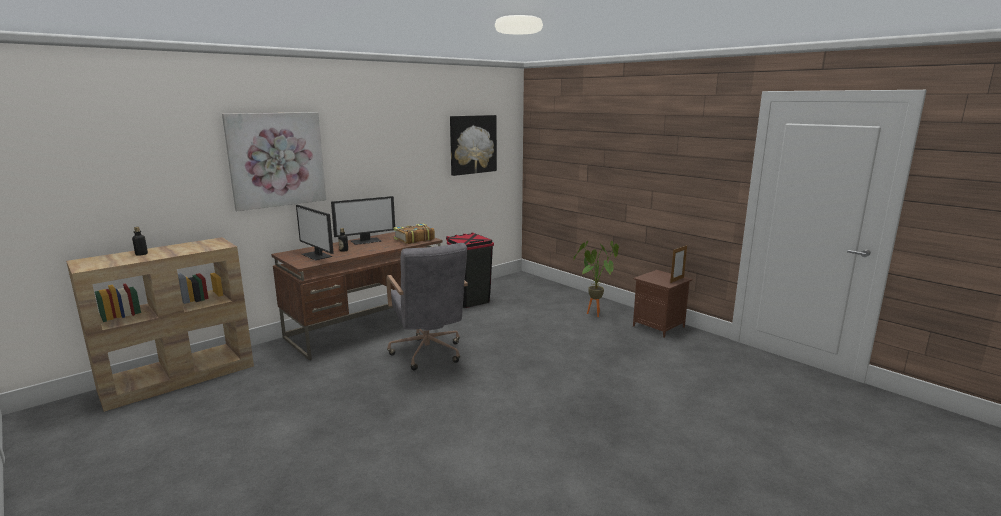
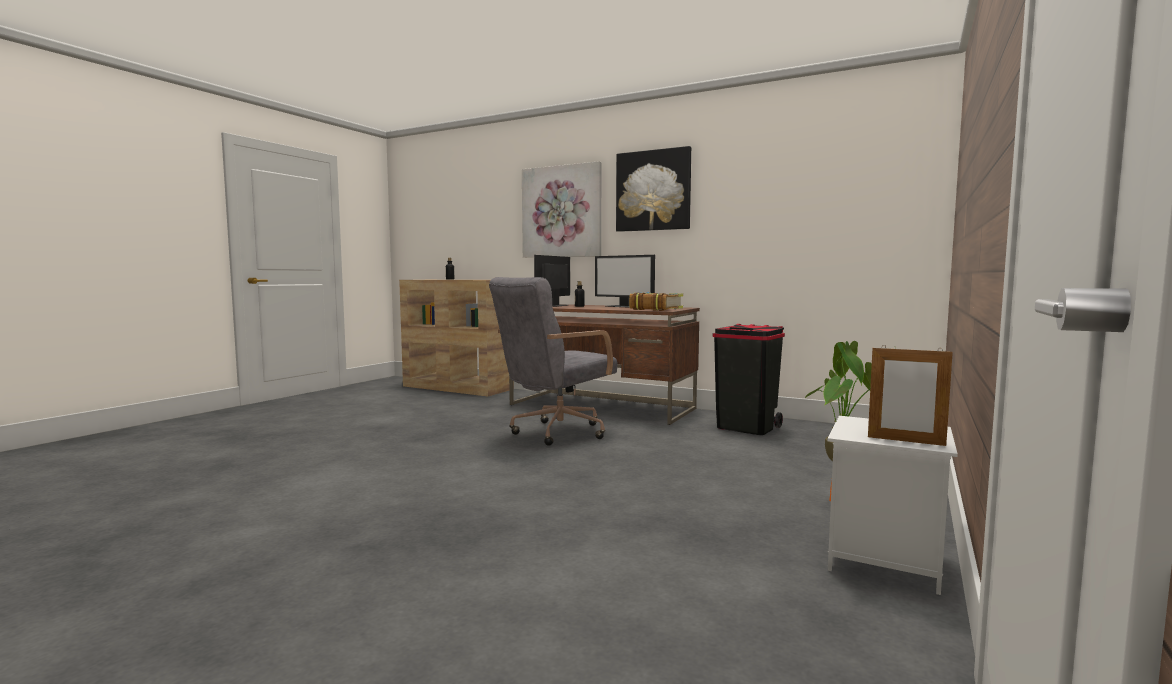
camera: 70 degrees right, 10 degrees down
(472, 144) = (825, 194): picture -> picture (653, 190)
(660, 327) = (886, 563): brown nightstand -> grey nightstand

